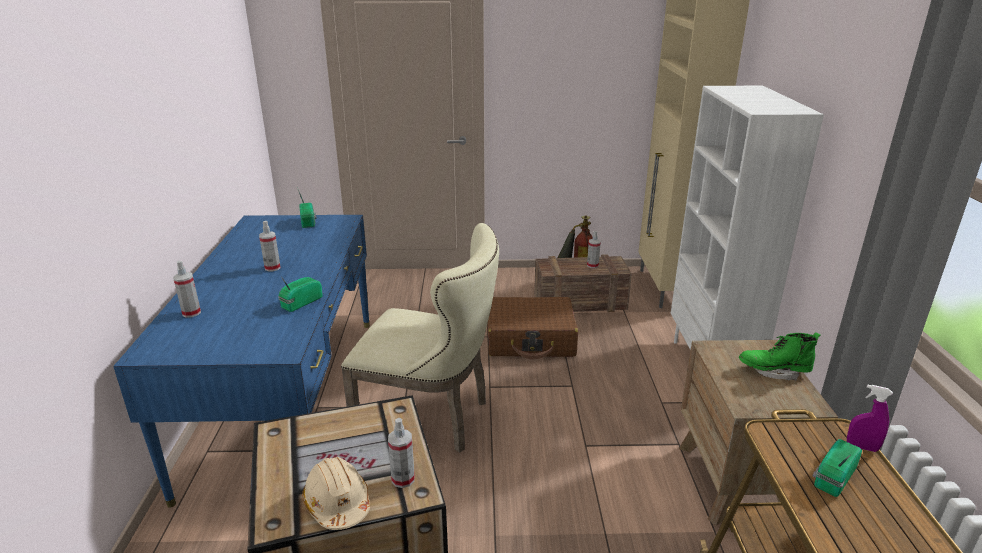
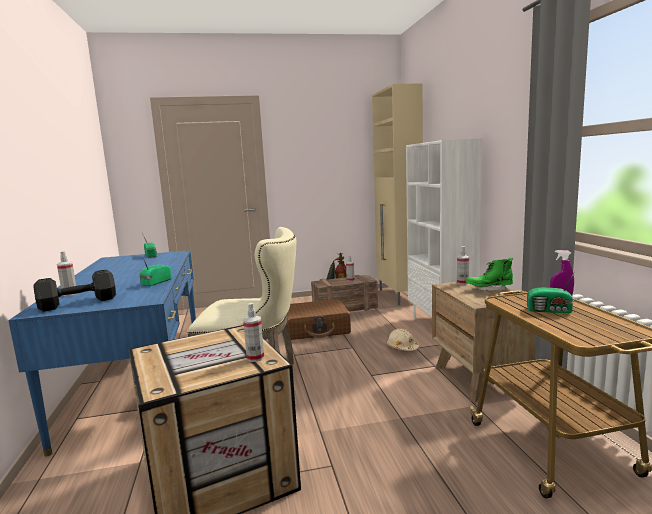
camera: 10 degrees left, 15 degrees down
(200, 340) = (80, 303): none -> black dumbbell
(272, 268) = (129, 273): spray bottle -> spray bottle (462, 283)
(337, 503) = (207, 374): beige hard hat -> beige hard hat (402, 347)
(832, 477) = (550, 310): radio -> radio turned 105 degrees counterclockwise

